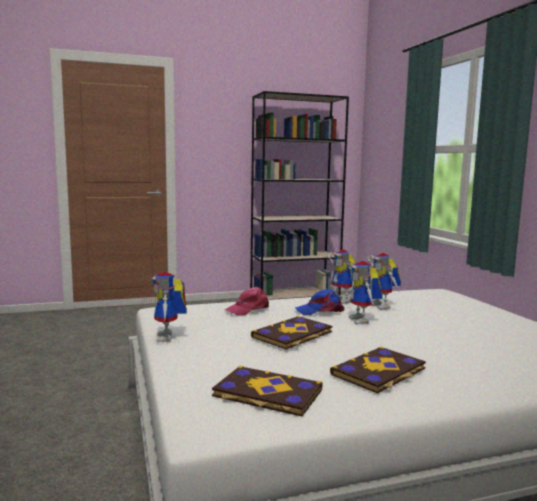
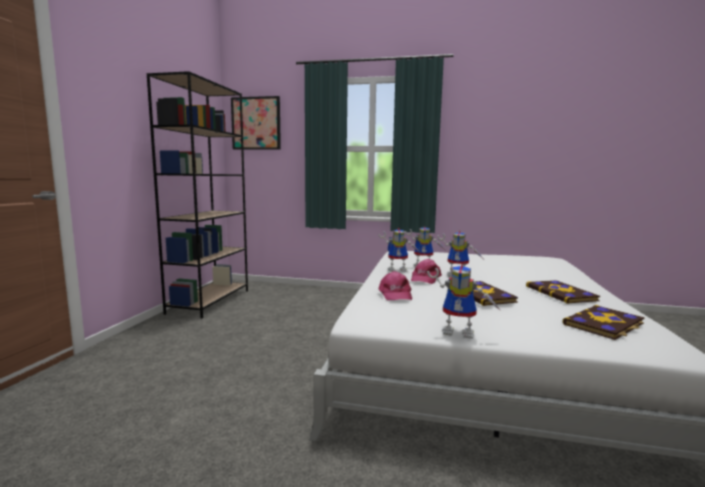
camera: 60 degrees left, 0 degrees up
(320, 311) = (425, 278): blue cap -> pink cap
(381, 124) = (256, 123): none -> picture

